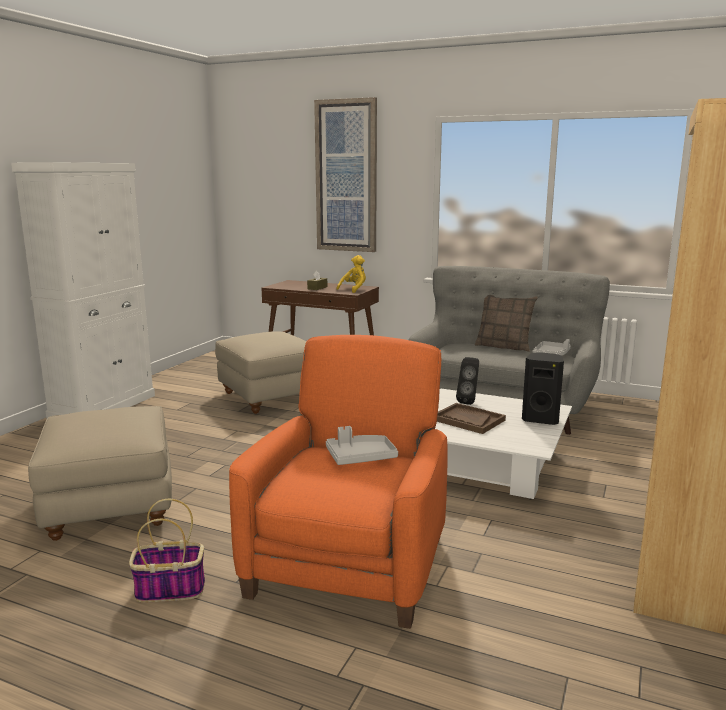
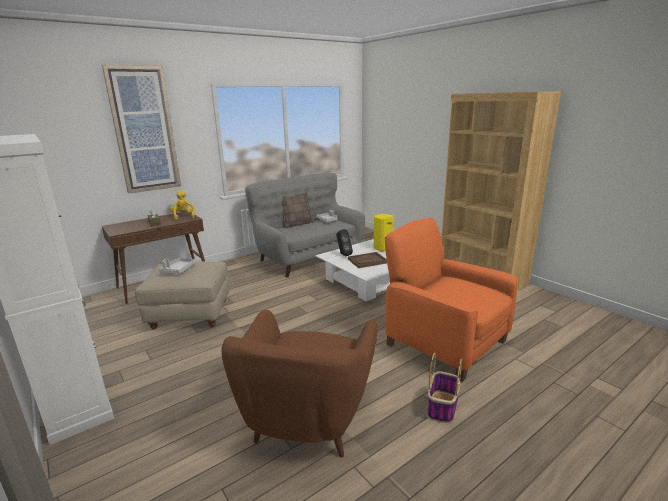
camera: 60 degrees left, 5 degrees up
(110, 506) = (308, 420): beige ottoman -> brown armchair
(360, 457) = (447, 284): grey tray -> grey tray (178, 270)
(541, 419) = (382, 248): black speaker -> yellow speaker

